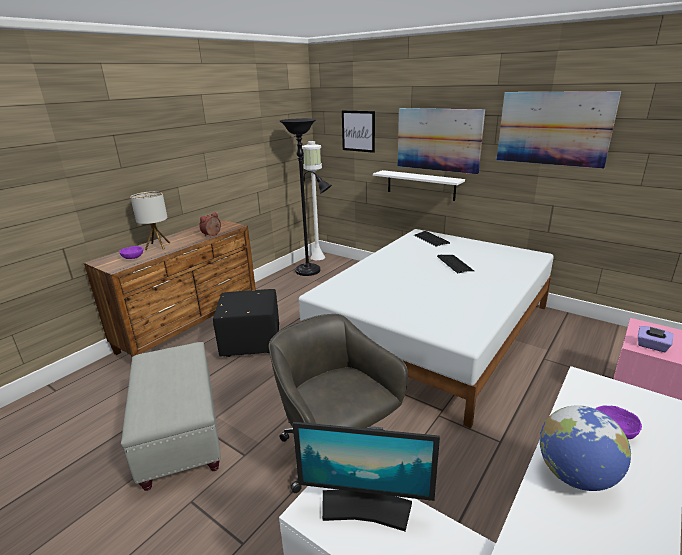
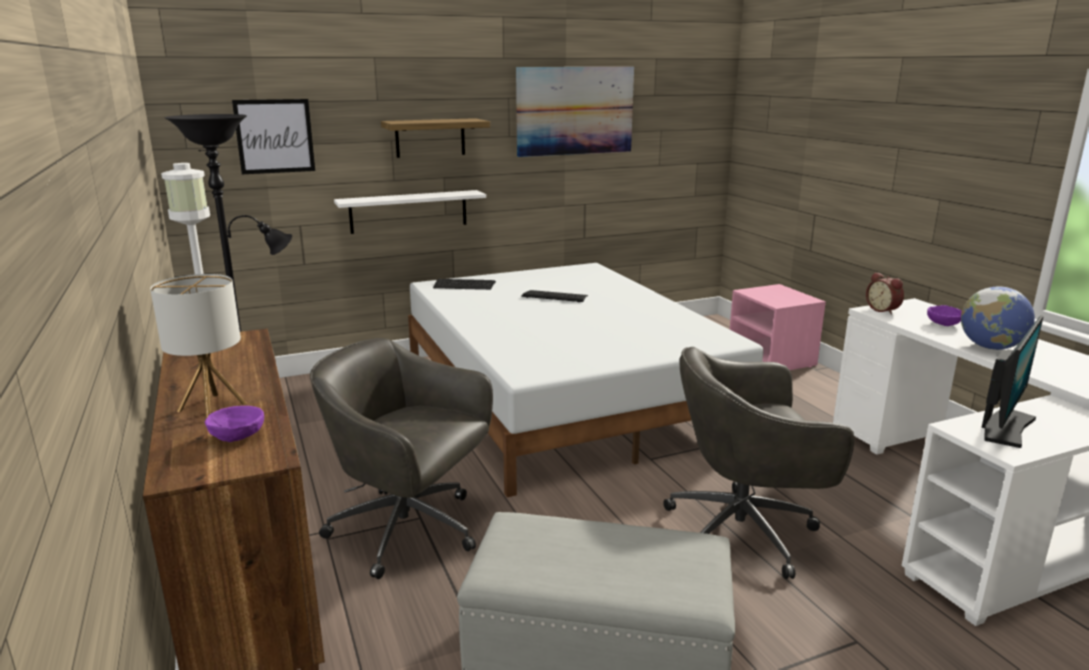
camera: 60 degrees left, 5 degrees down
(212, 235) = (256, 357): alarm clock -> alarm clock (883, 310)
(251, 342) = (409, 530): black ottoman -> grey office chair
(438, 139) = (430, 137): picture -> shelf
(652, 346) = (783, 300): purple tissue box -> none

